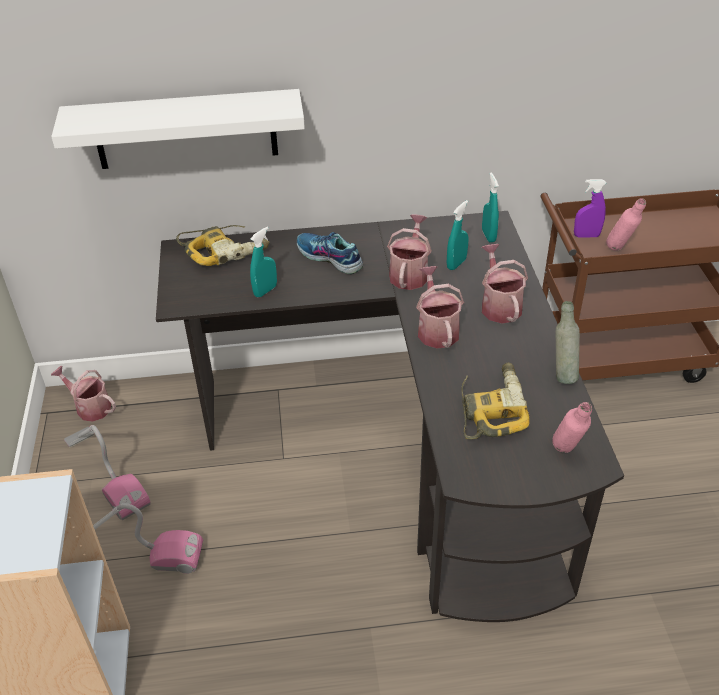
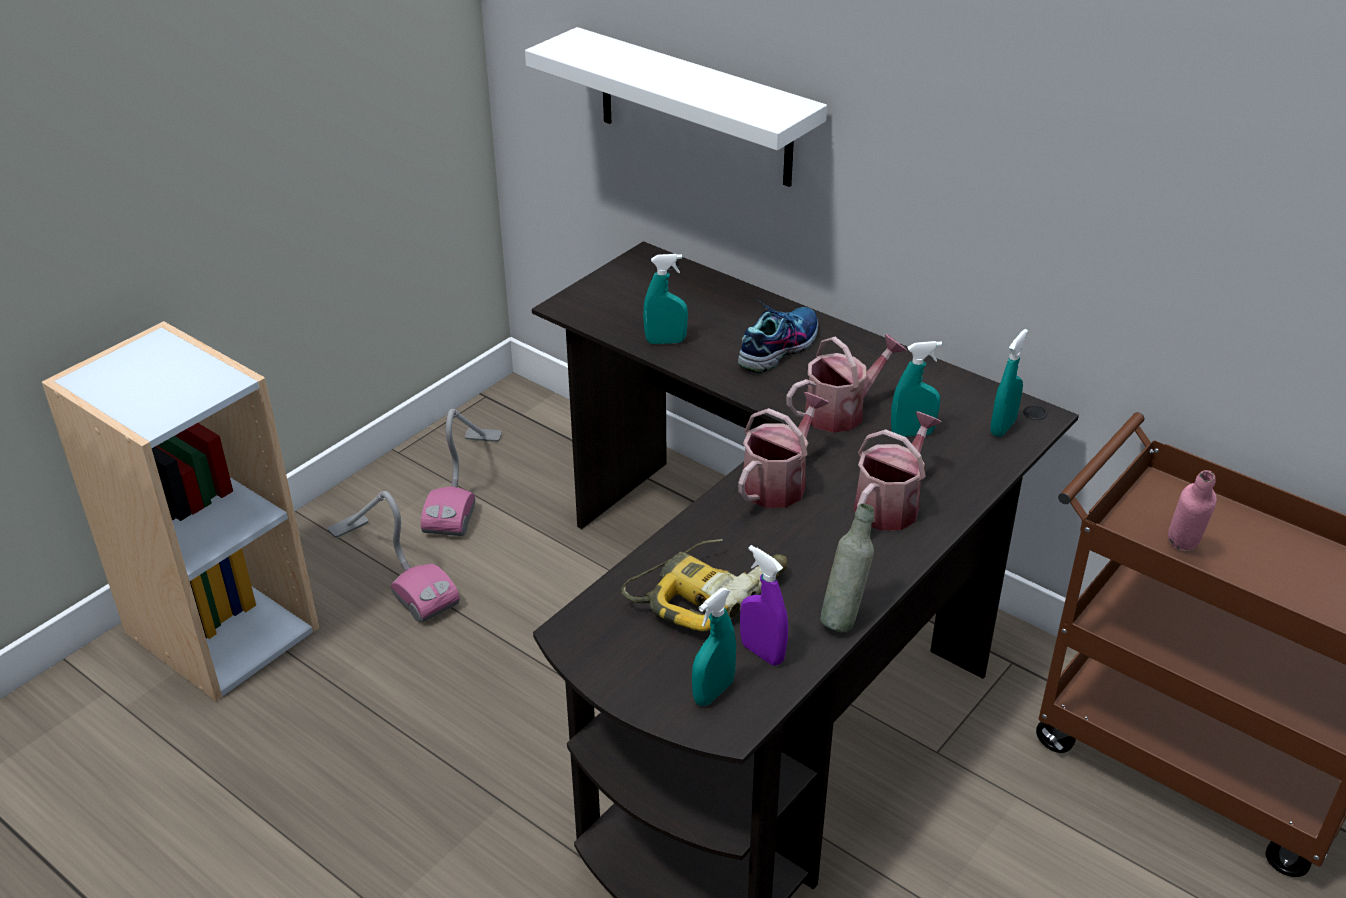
camera: 45 degrees right, 5 degrees down
(90, 407) = (526, 414): watering can -> none
(224, 250) = (685, 281): power drill -> none
(329, 258) = (778, 347): shoe -> shoe turned 45 degrees clockwise
(566, 454) = (713, 692): pink bottle -> turquoise spray bottle
(586, 236) = (1162, 509): purple spray bottle -> purple spray bottle (762, 652)

